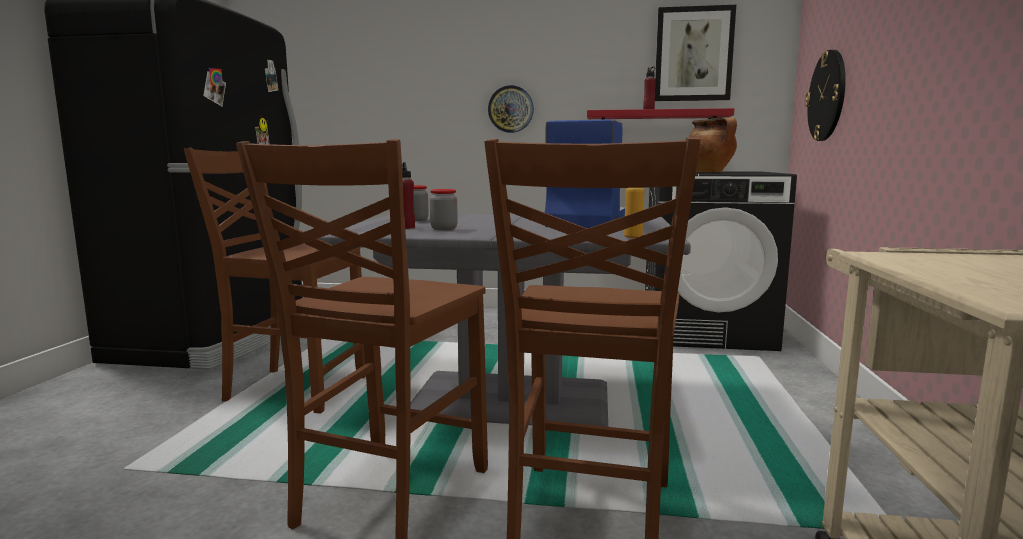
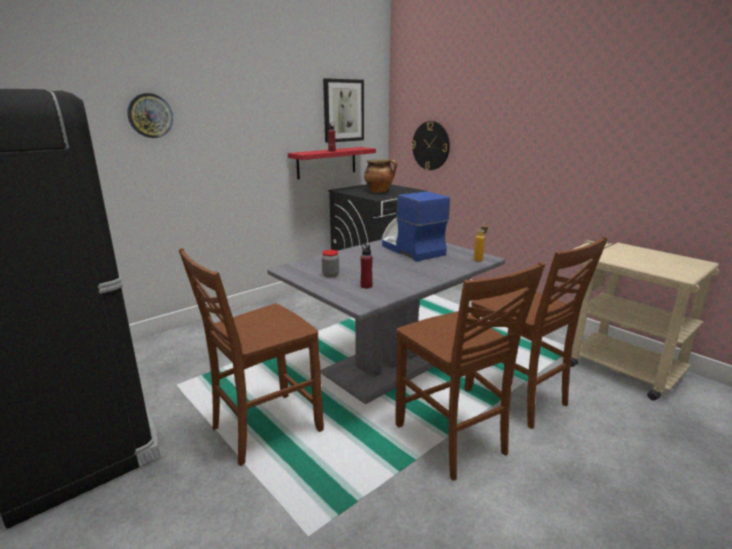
camera: 50 degrees left, 10 degrees up
(444, 229) = (388, 280): jar -> none
(510, 109) = (234, 153): wall clock -> wall clock (150, 115)

